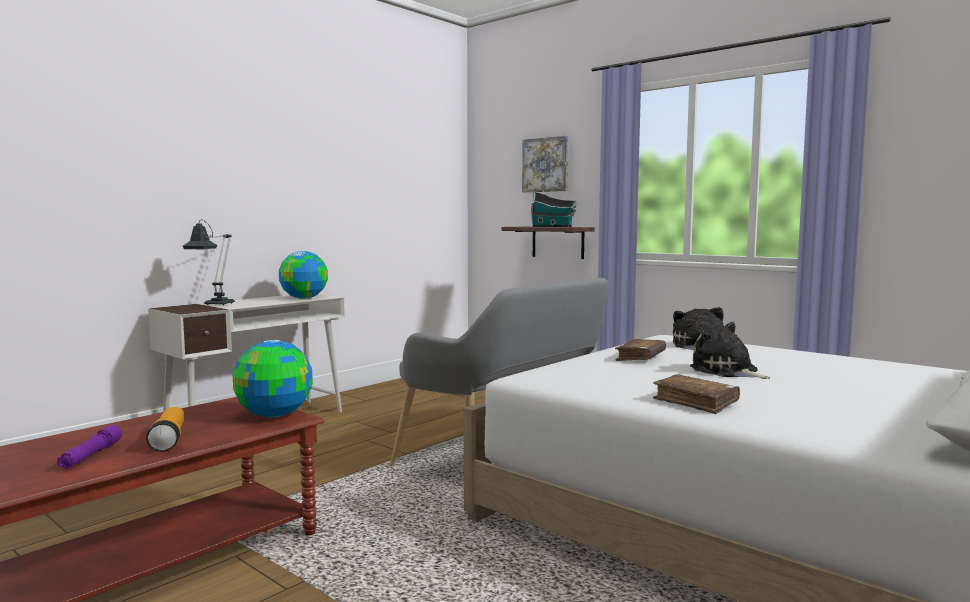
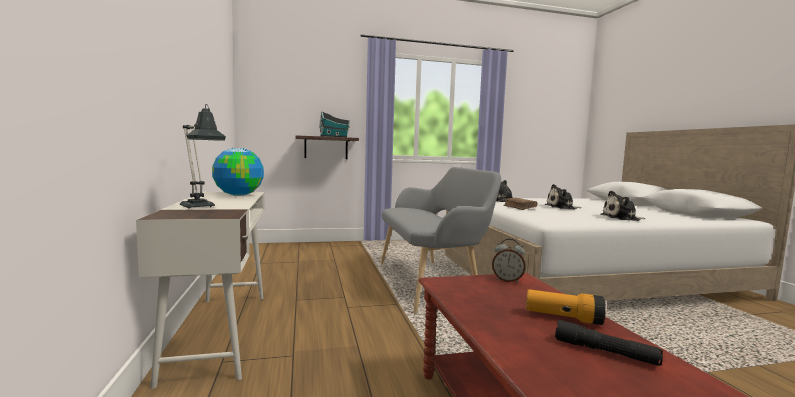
camera: 55 degrees left, 0 degrees up
(91, 456) = (605, 352): purple flashlight -> black flashlight
(275, 415) = (507, 280): globe -> alarm clock
(546, 165) = (315, 93): picture -> none
(695, 402) = (622, 218): brown book -> plush toy

